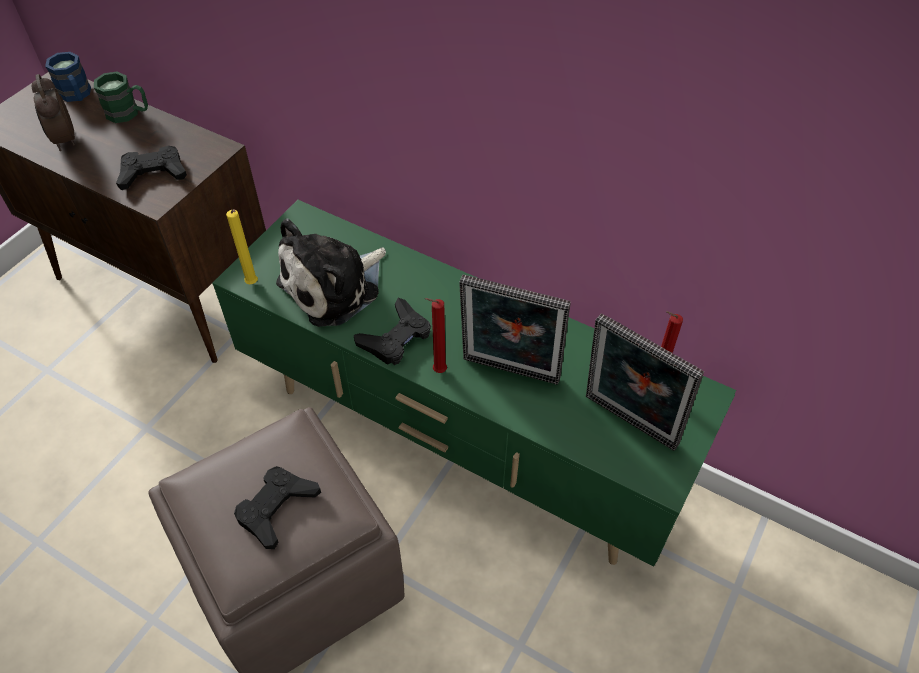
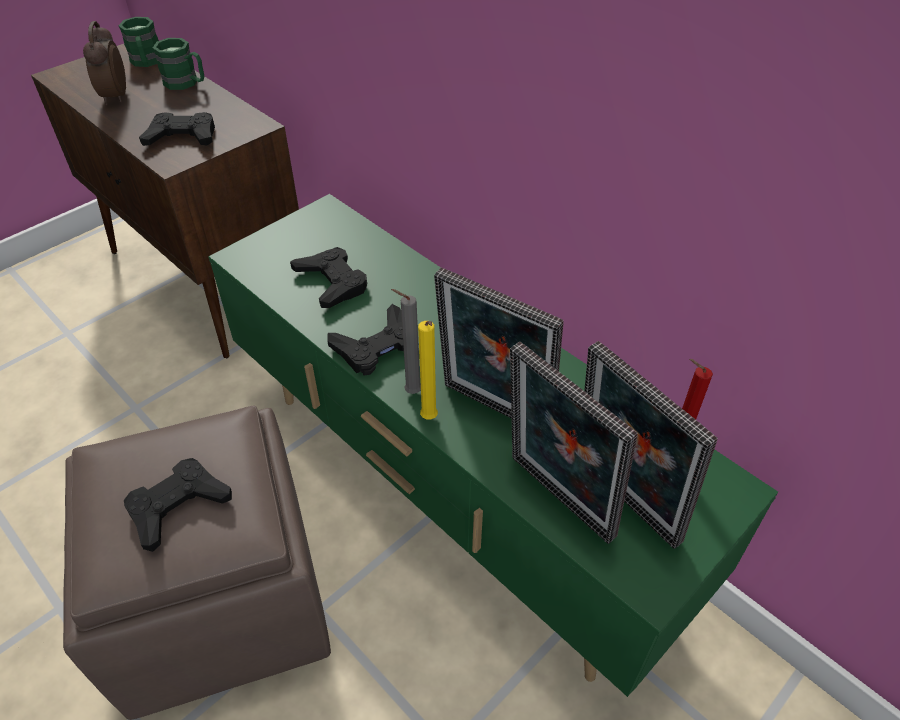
camera: 15 degrees right, 5 degrees down
(77, 96) = (147, 63): blue mug -> green mug
(253, 284) = (248, 265): yellow candle -> yellow candle (429, 419)
(334, 286) = (332, 282): plush toy -> black game controller
(437, 371) = (410, 392): red candle -> grey candle
(579, 434) = (556, 501): none -> picture frame

